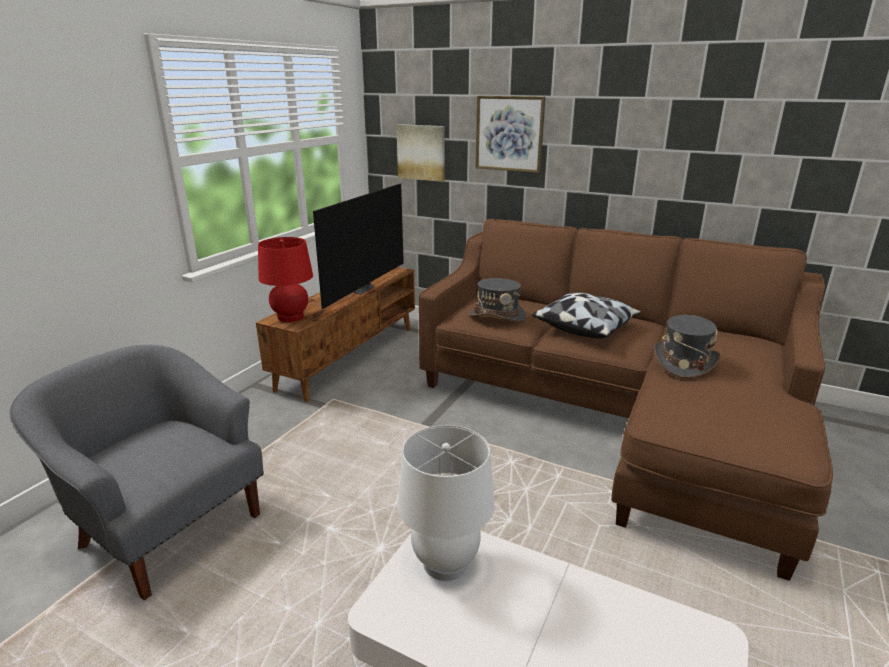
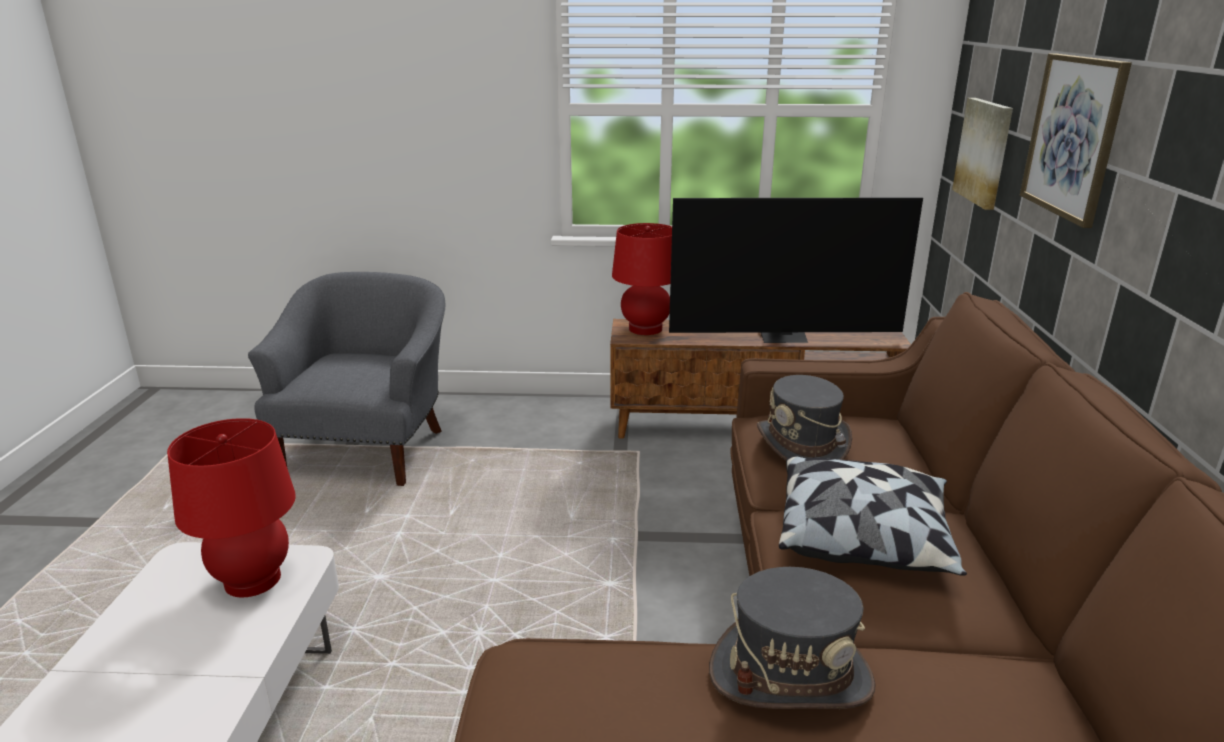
camera: 65 degrees right, 0 degrees up
(445, 563) = (252, 580): white table lamp -> red table lamp

